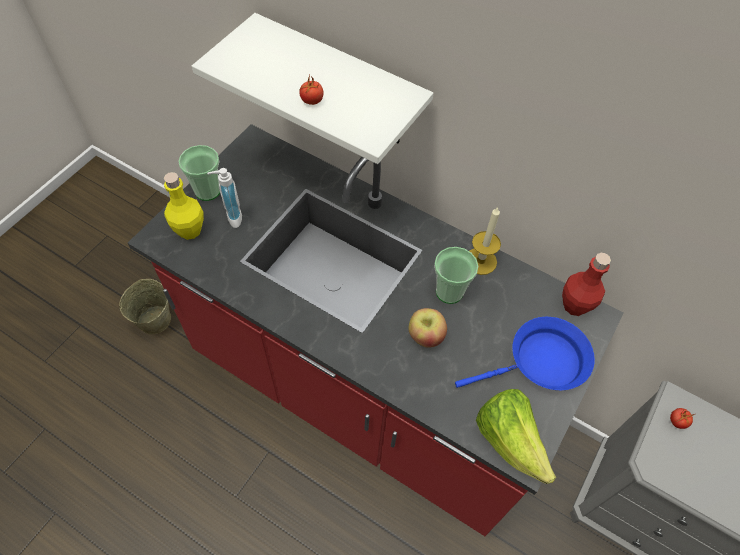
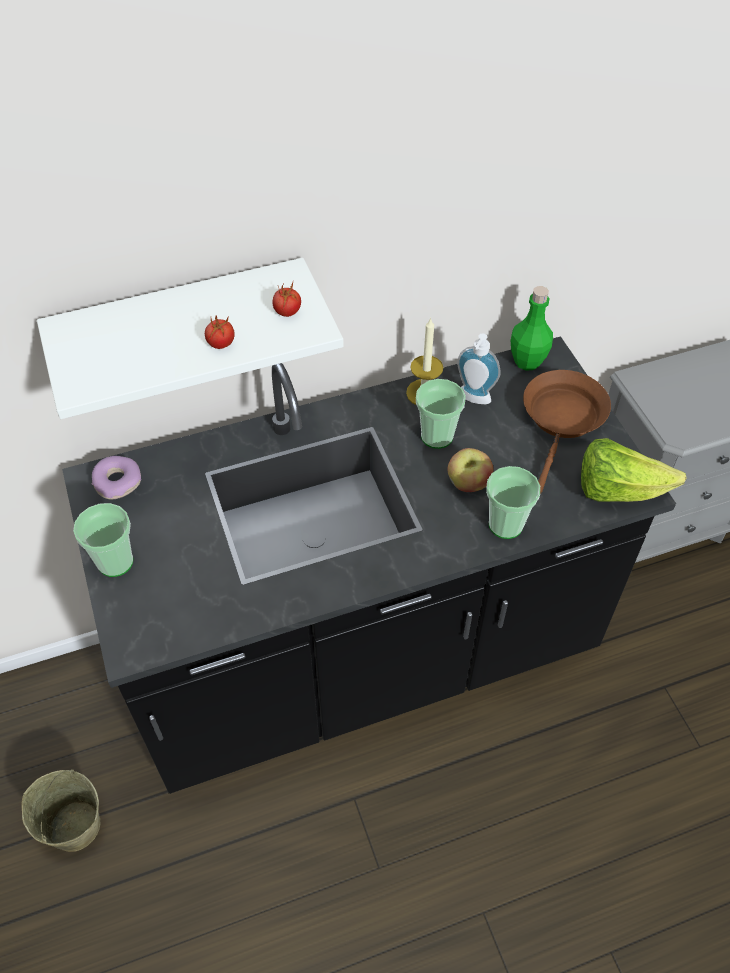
camera: 50 degrees left, 5 degrees down
(190, 230) = (154, 609): yellow bottle -> none
(231, 217) = (175, 560): soap dispenser -> soap dispenser (473, 399)
(263, 154) = (118, 482): none -> donut
(364, 392) = (365, 657): red counter -> black counter
(410, 381) = (505, 524): none -> cup
(541, 362) = (562, 420): blue frying pan -> brown frying pan
(575, 305) = (527, 361): red bottle -> green bottle
(677, 421) = (653, 392): tomato -> tomato (287, 312)

